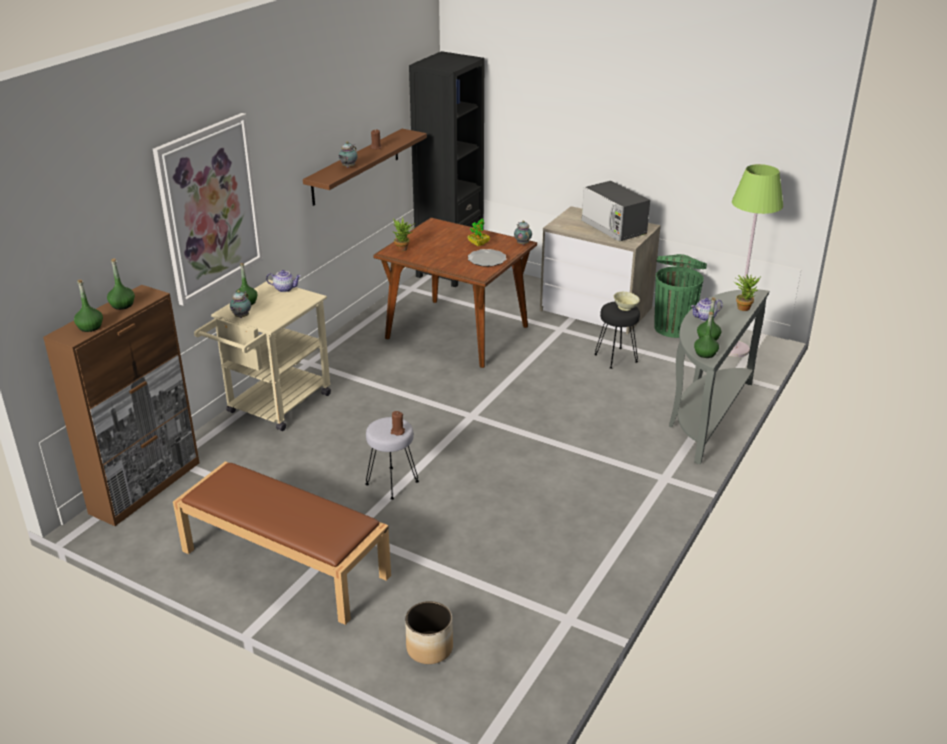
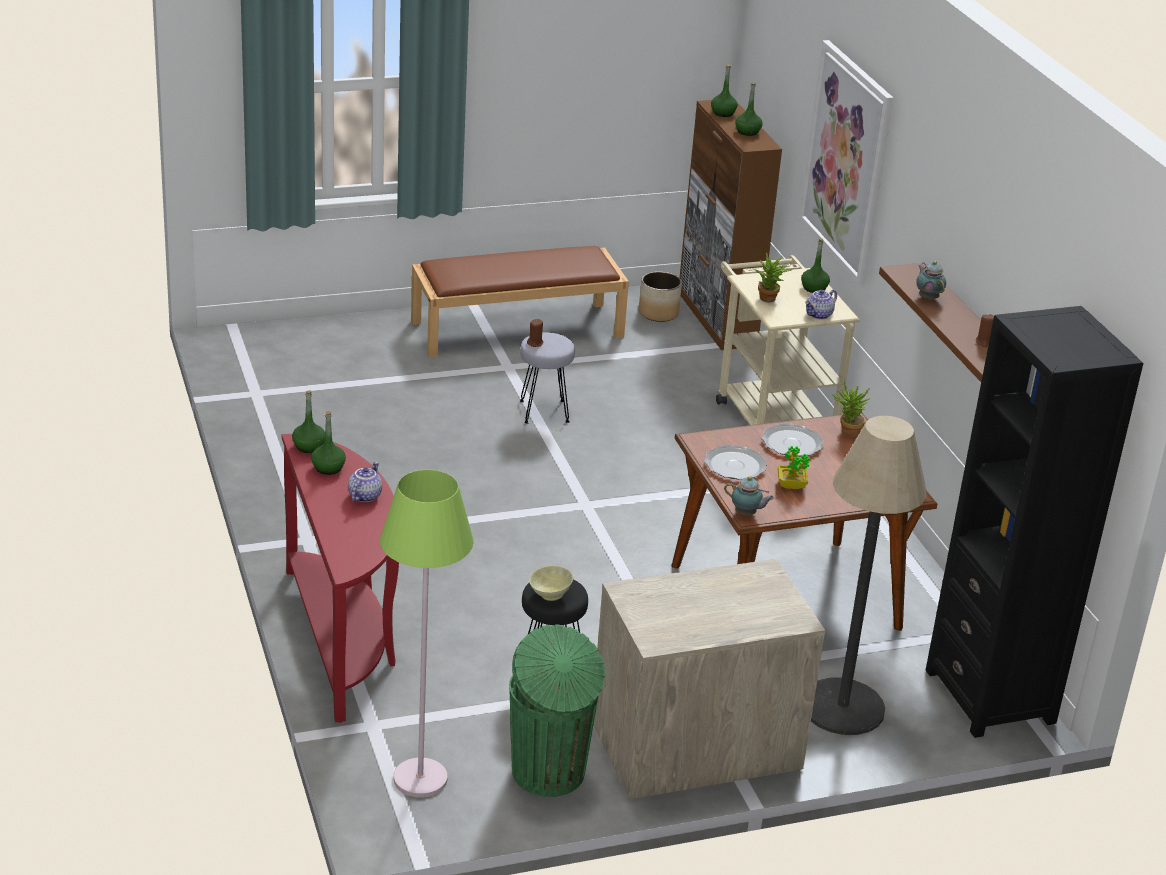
camera: 130 degrees right, 0 degrees up
(241, 317) = (780, 273): teapot -> none
(429, 648) = (333, 335): planter -> planter (658, 313)
(440, 256) = (791, 443): none -> plate
(513, 293) = (842, 707): none -> floor lamp
(614, 228) = (690, 610): microwave -> none
(705, 416) = (344, 639): grey console table -> red console table
(744, 307) = (337, 536): potted plant -> potted plant (769, 300)

